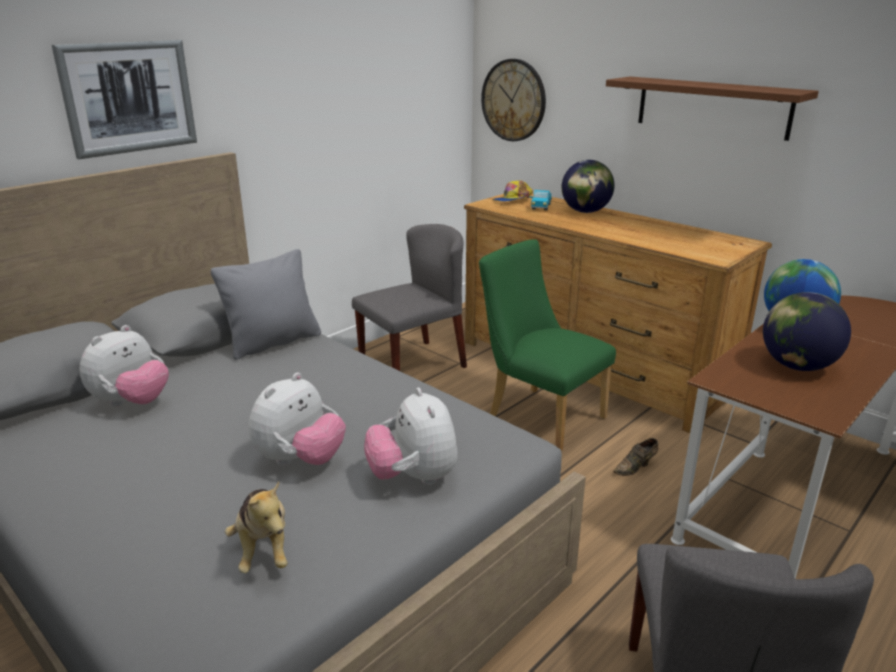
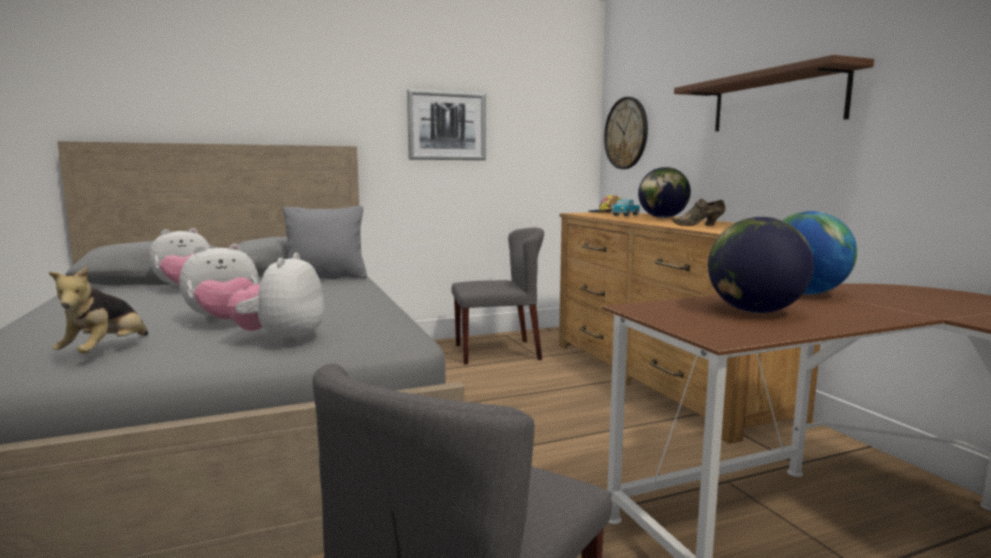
camera: 25 degrees right, 15 degrees down
(129, 97) = (280, 96): picture -> picture (447, 126)
(539, 415) = (572, 399): green chair -> none
(636, 467) = (630, 453): brown shoe -> brown shoe (700, 225)

